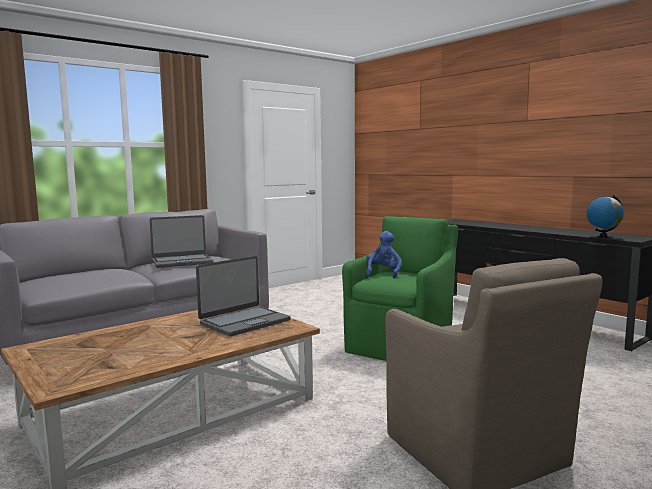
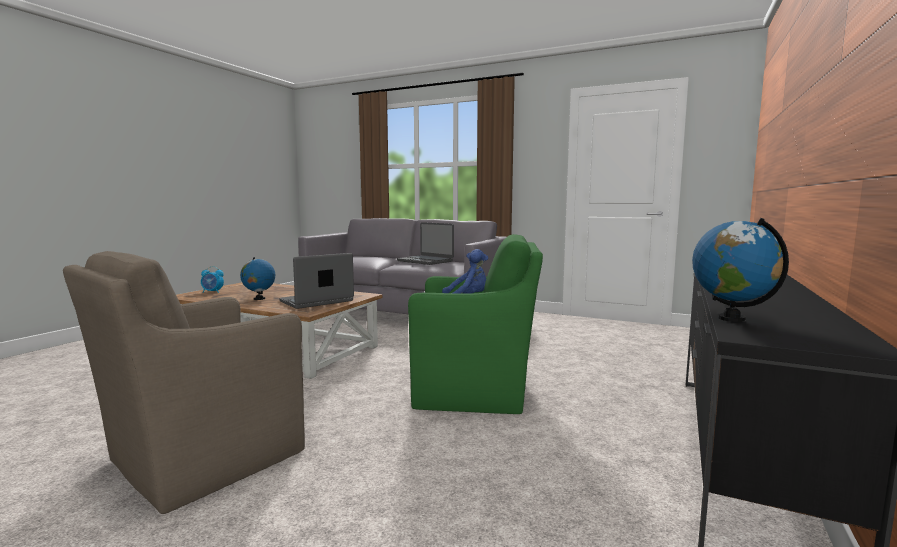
camera: 65 degrees right, 0 degrees up
(64, 368) = (212, 292): none -> alarm clock
(180, 344) = (259, 299): none -> globe
(244, 322) = (317, 301): laptop -> laptop turned 120 degrees clockwise

